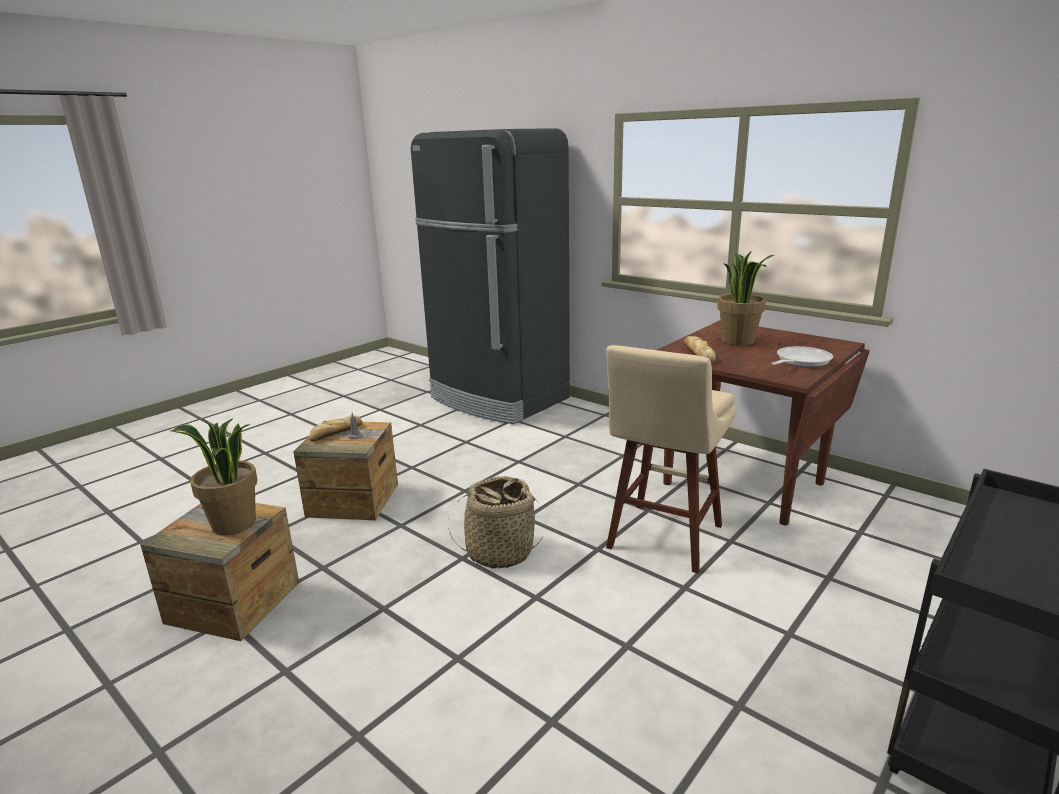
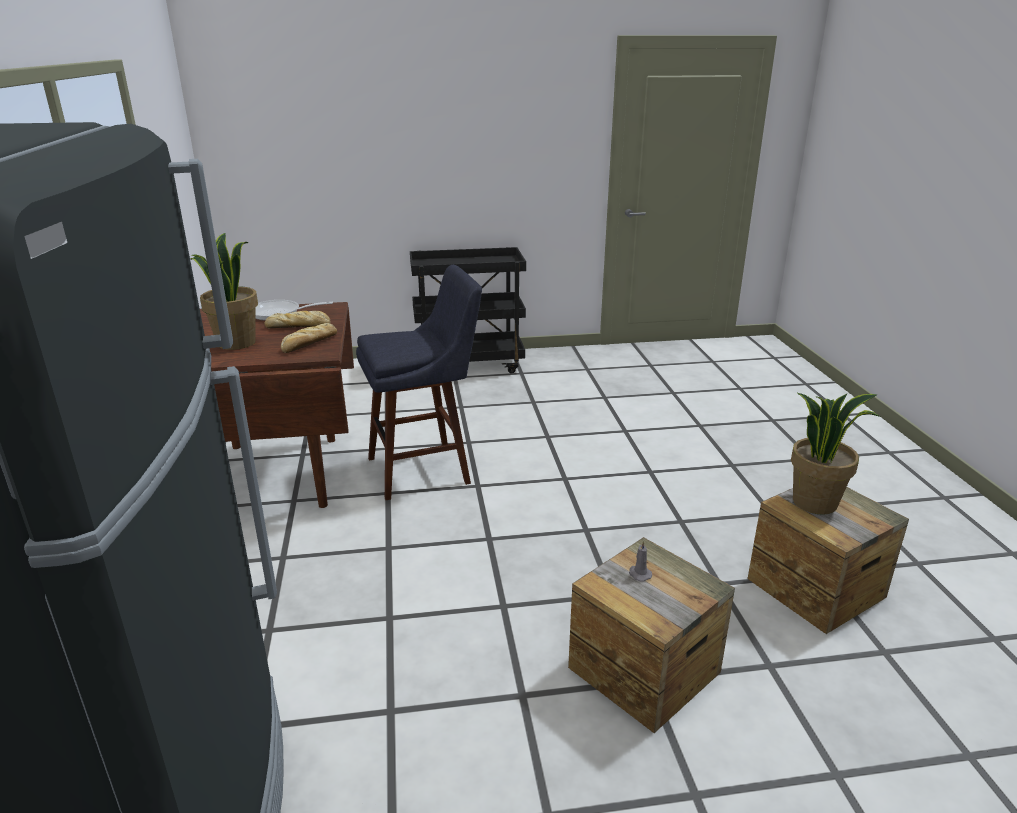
camera: 140 degrees left, 5 degrees up
(335, 433) = (662, 597): bread -> bread (299, 326)
(499, 552) = (551, 519): basket -> none
(662, 540) = (425, 469): beige stool -> blue stool

